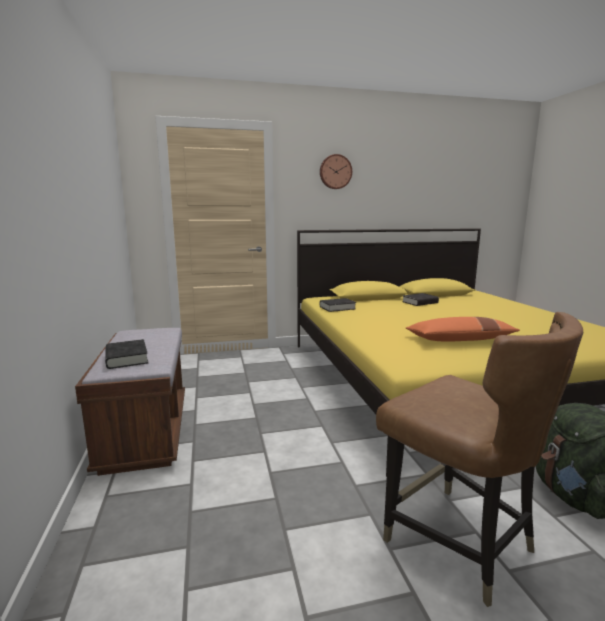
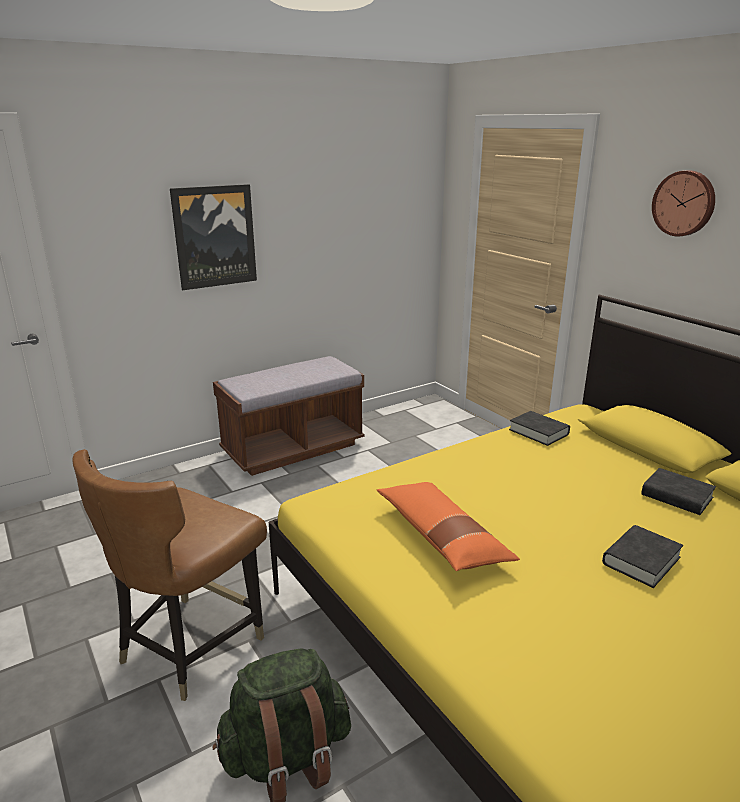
camera: 70 degrees right, 10 degrees up
(49, 186) = (214, 236): none -> picture
(126, 358) = (257, 378): black book -> black book (641, 560)

